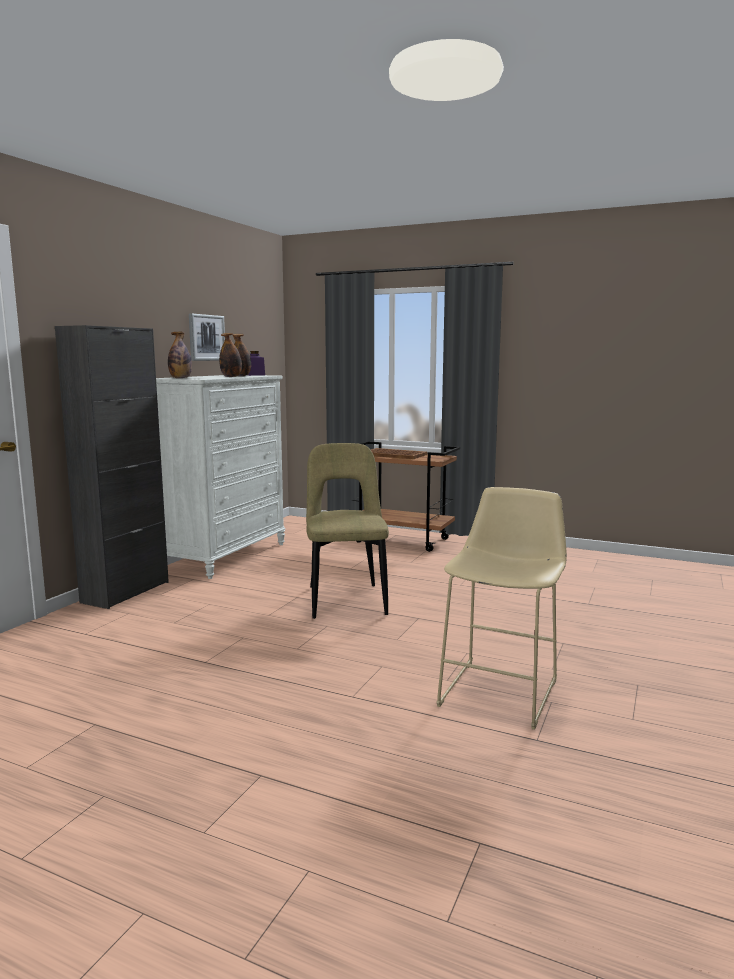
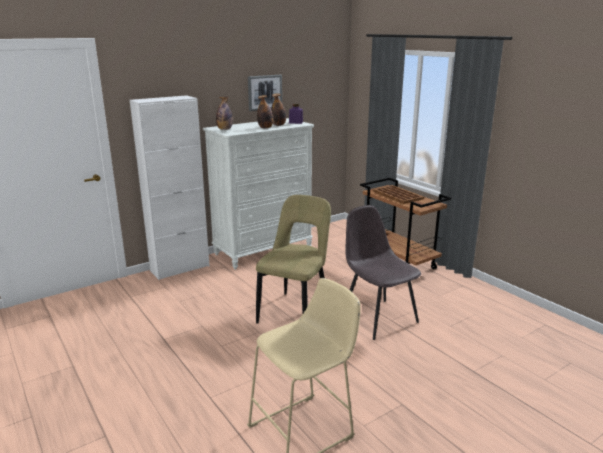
camera: 30 degrees right, 10 degrees up
(126, 592) = (180, 268): black cabinet -> white cabinet
(444, 586) = (378, 318): none -> grey chair

